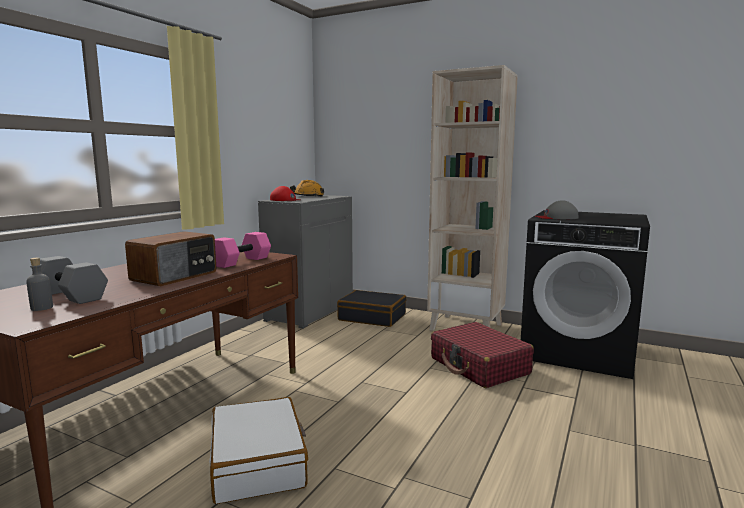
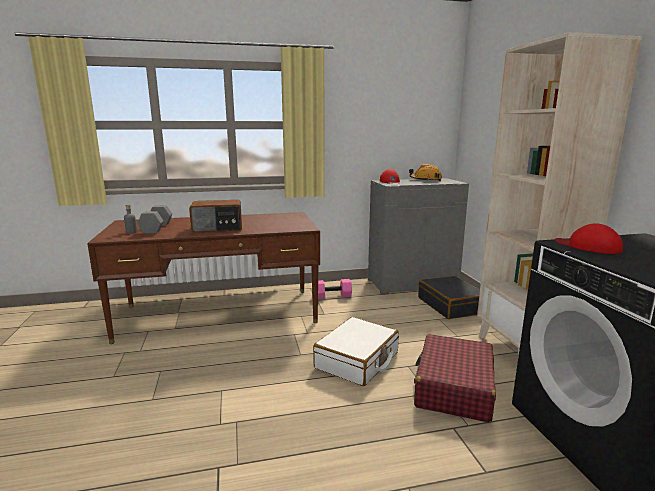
camera: 50 degrees right, 5 degrees up
(241, 262) = (274, 227): pink dumbbell -> pink dumbbell (332, 296)
(258, 462) = (202, 363): white suitcase -> white suitcase (357, 361)
(557, 218) = (588, 246): grey cap -> red cap

